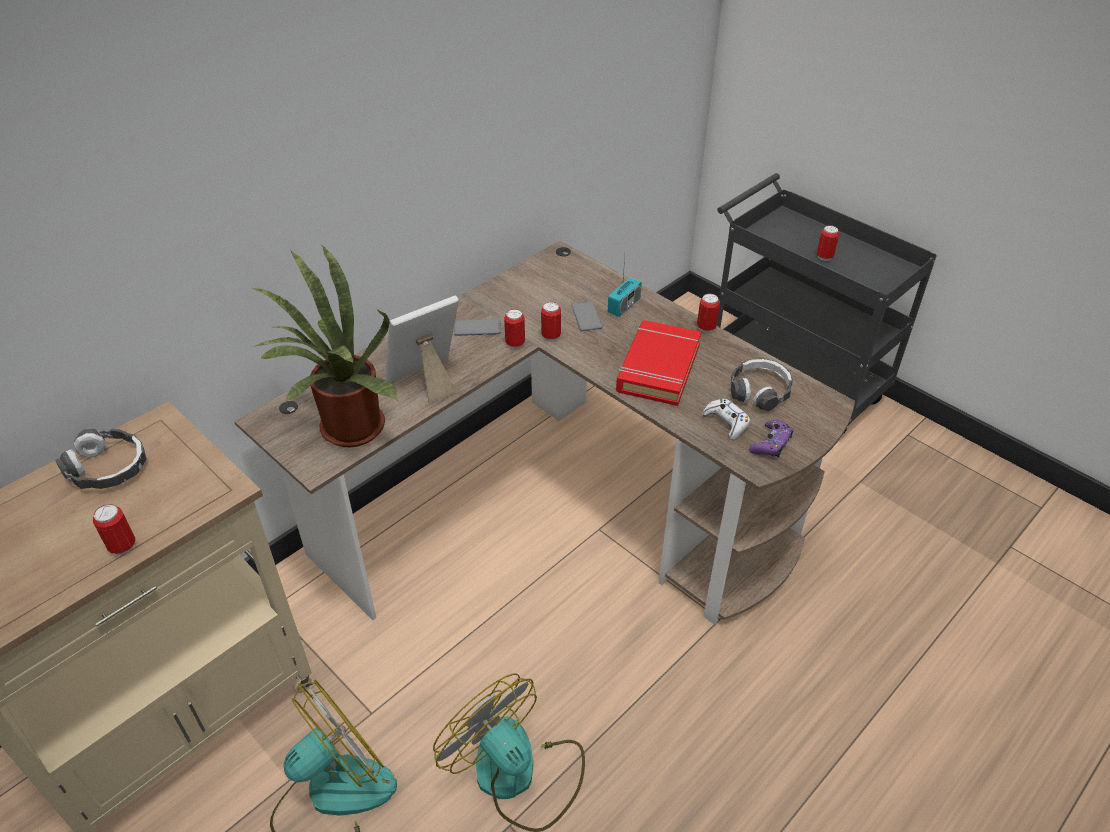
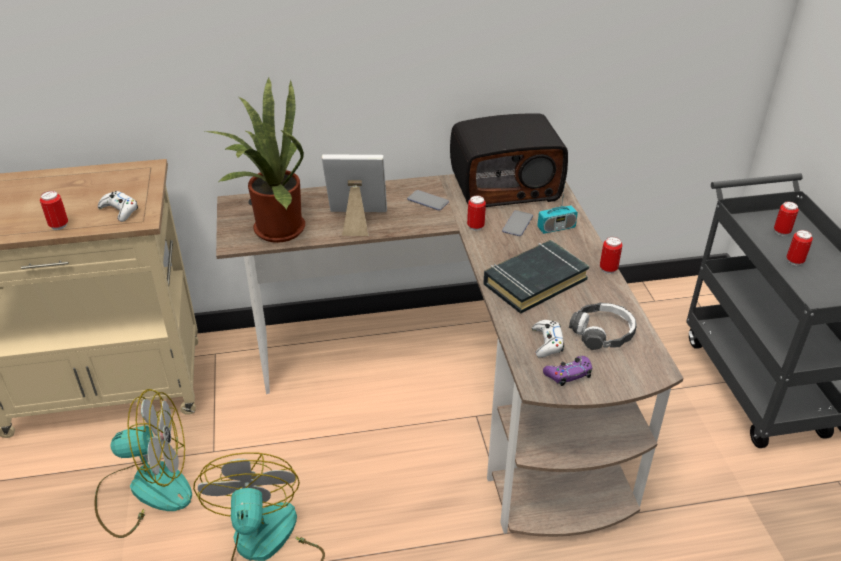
camera: 35 degrees right, 5 degrees down
(107, 468) = (97, 181): headphones -> none
(184, 490) = (119, 210): none -> white game controller
(515, 343) = (443, 221): can -> can (781, 232)
(537, 282) = (505, 186): none -> radio
(658, 368) = (534, 281): red book -> black book

